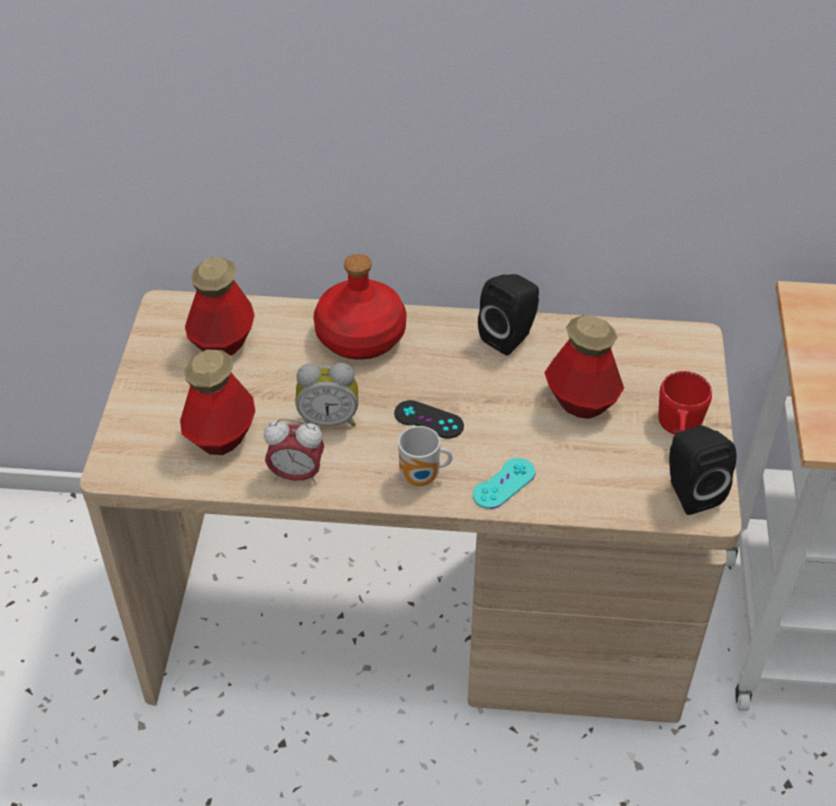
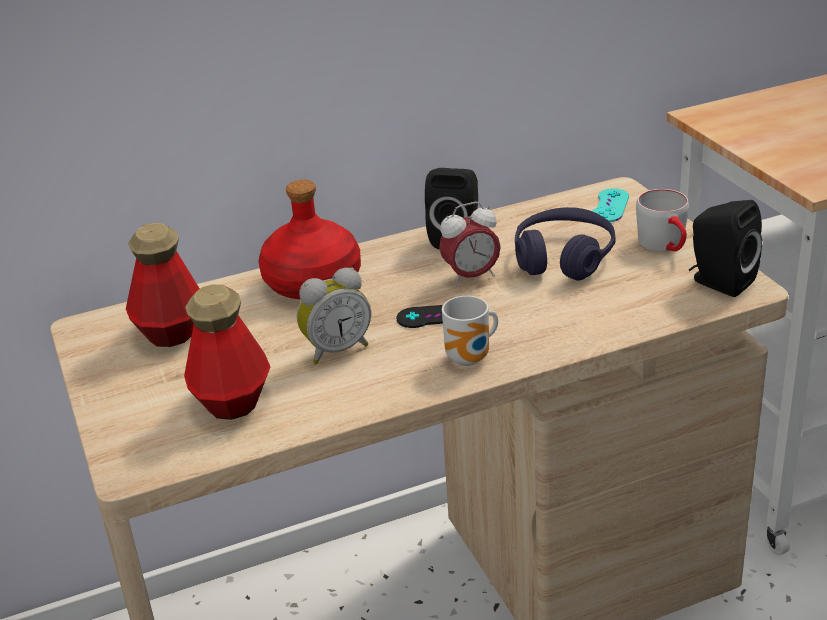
camera: 25 degrees left, 15 degrees down
(296, 475) = (341, 401): alarm clock -> alarm clock (471, 277)
(504, 483) = (552, 335): turquoise game controller -> turquoise game controller (610, 206)
(581, 401) = (563, 258): bottle -> purple headphones
(679, 428) = (666, 246): red mug -> grey mug

